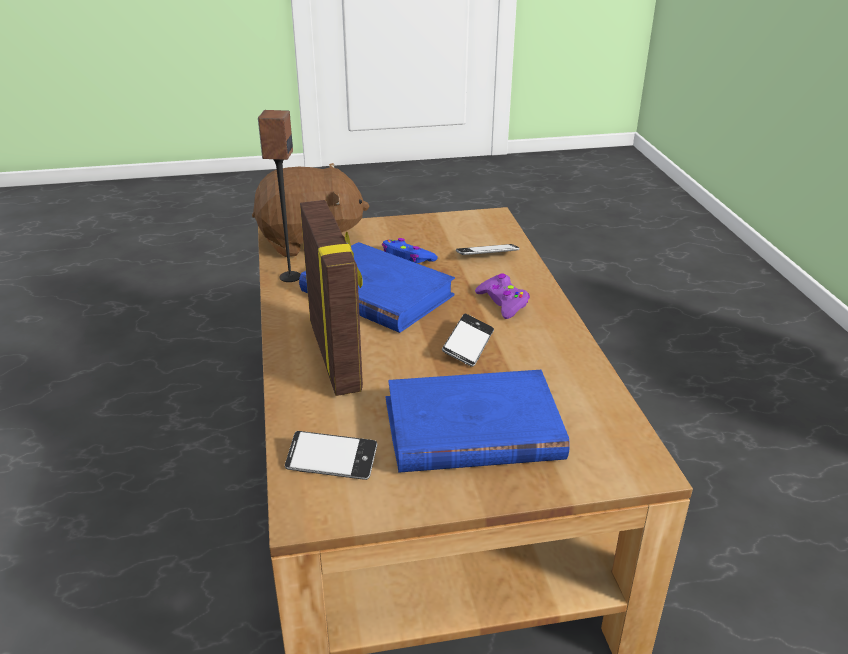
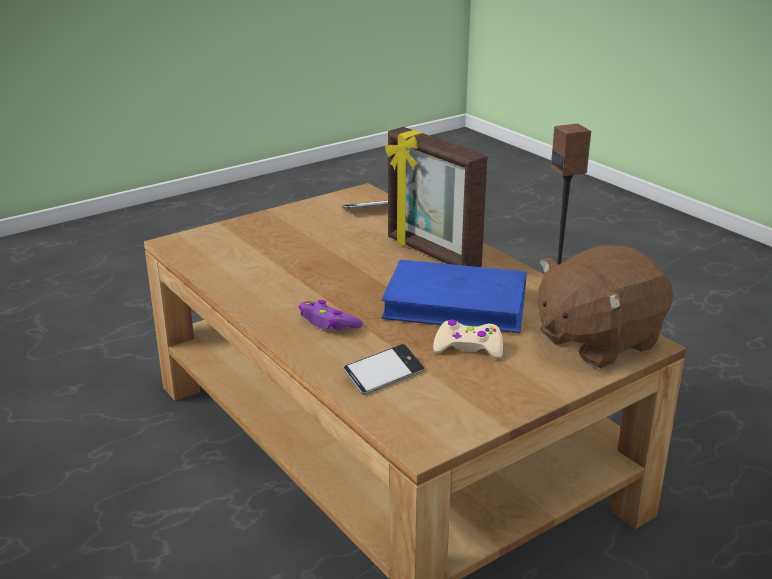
camera: 155 degrees right, 5 degrees down
(407, 258) = (468, 348): blue game controller -> beige game controller
(468, 345) = (335, 281): phone -> none
(472, 429) = (297, 237): blue book -> none

